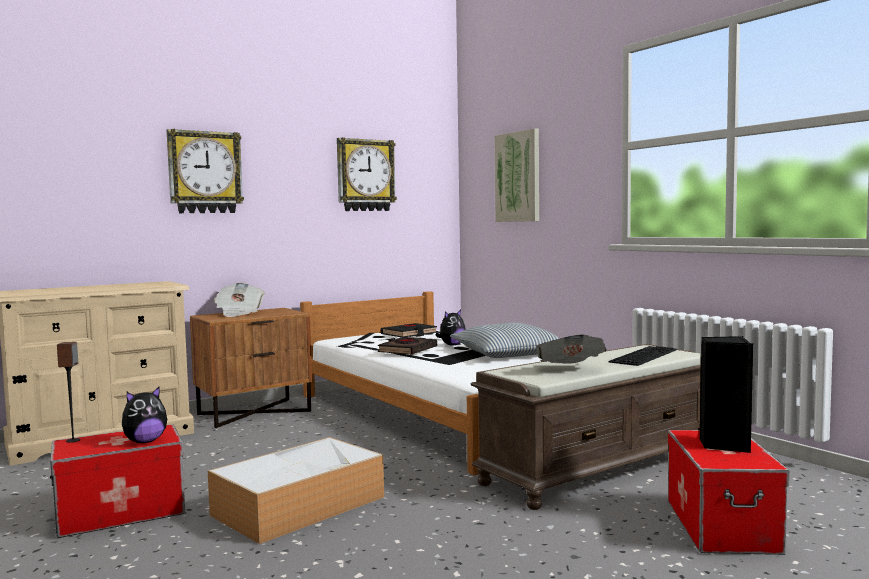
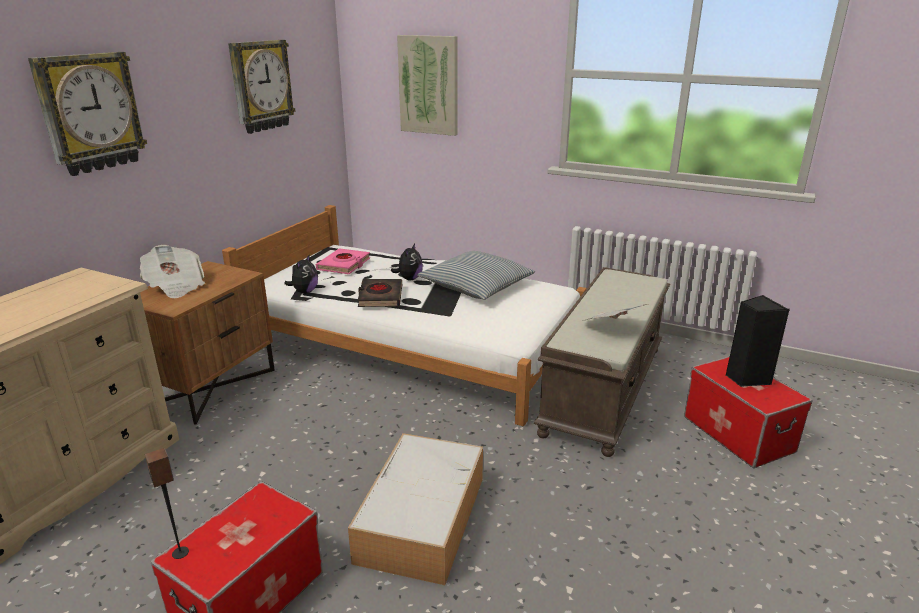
camera: 30 degrees left, 20 degrees up
(145, 441) = (275, 525): plush toy -> plush toy (304, 292)
(409, 334) = (344, 265): black book -> pink book
(642, 355) = (628, 290): keyboard -> none

